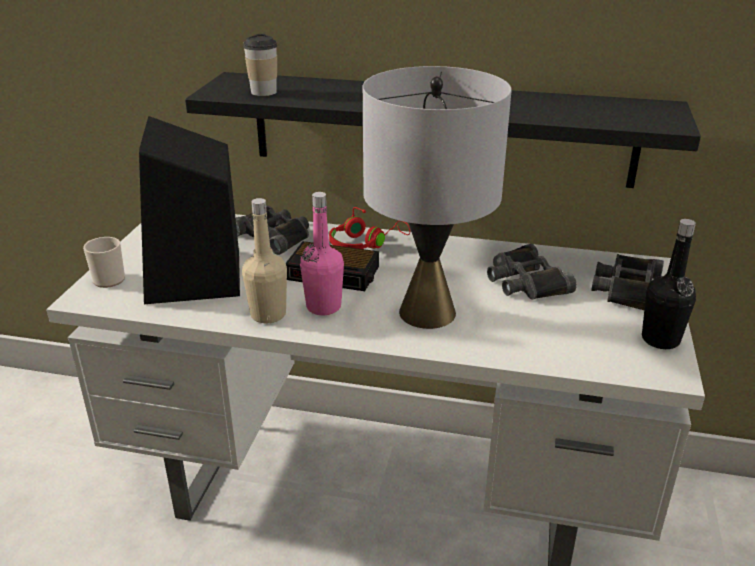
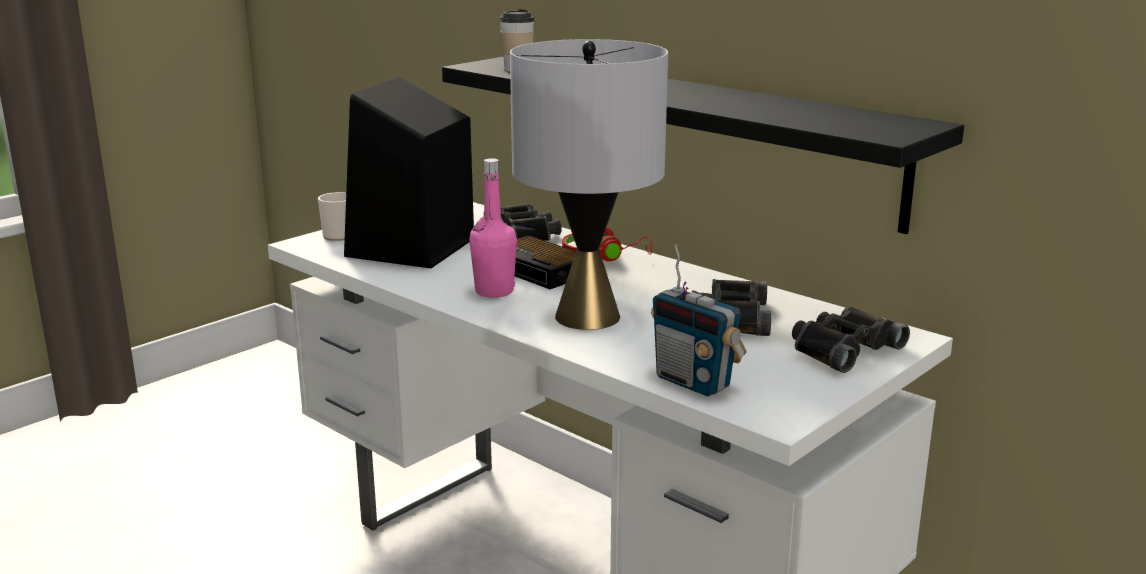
camera: 30 degrees right, 10 degrees down
(268, 314) = (437, 285): beige bottle -> none
(577, 356) = (693, 382): none -> radio
(660, 339) = (813, 393): black bottle -> none

